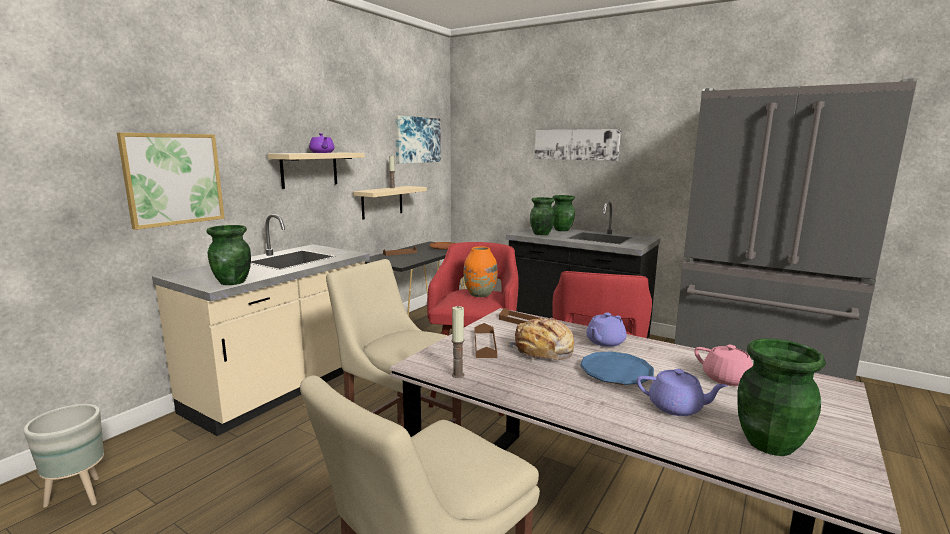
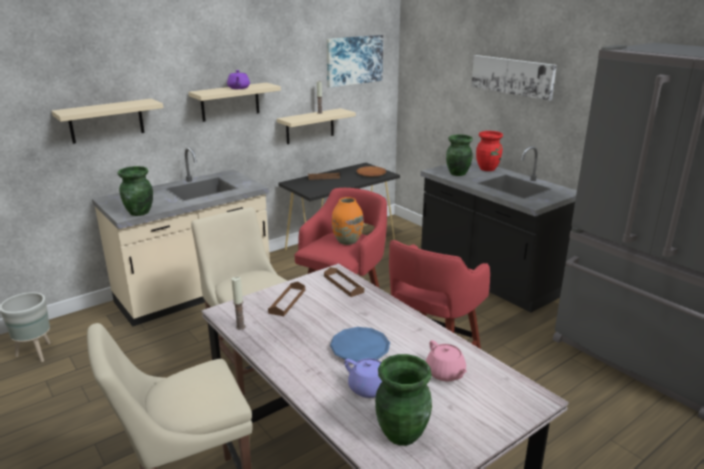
camera: 20 degrees right, 10 degrees up
(173, 179) = (106, 121): picture -> beige shelf
(543, 351) = (325, 316): bread -> none
(562, 230) = (487, 169): green vase -> red vase
(604, 342) = (386, 316): purple teapot -> none

